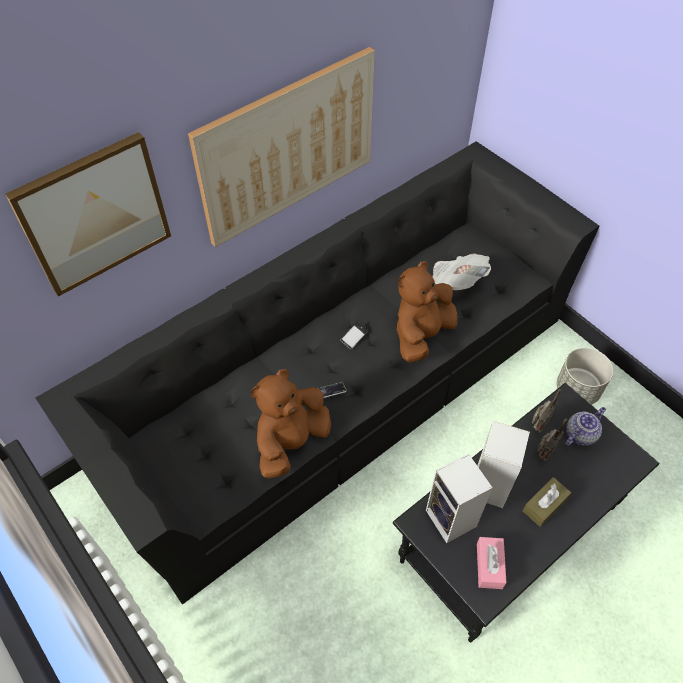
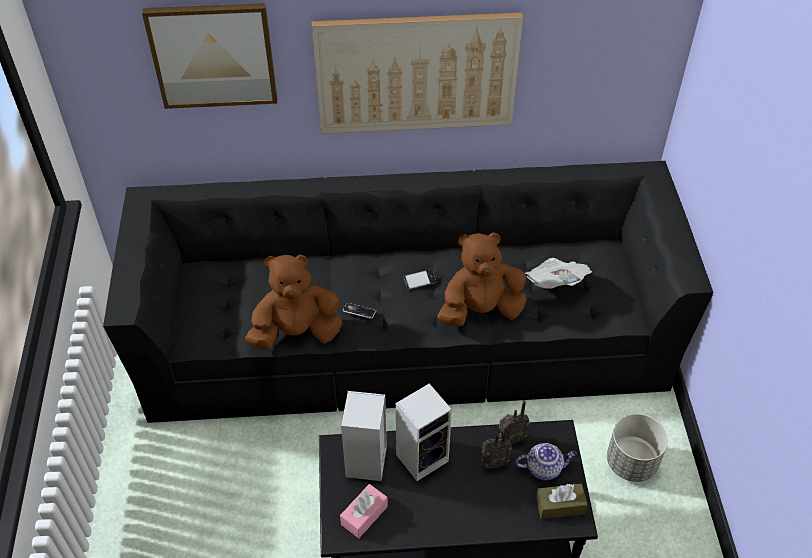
camera: 35 degrees right, 5 degrees down
(544, 505) = (455, 502): brown tissue box -> brown tissue box (560, 506)

